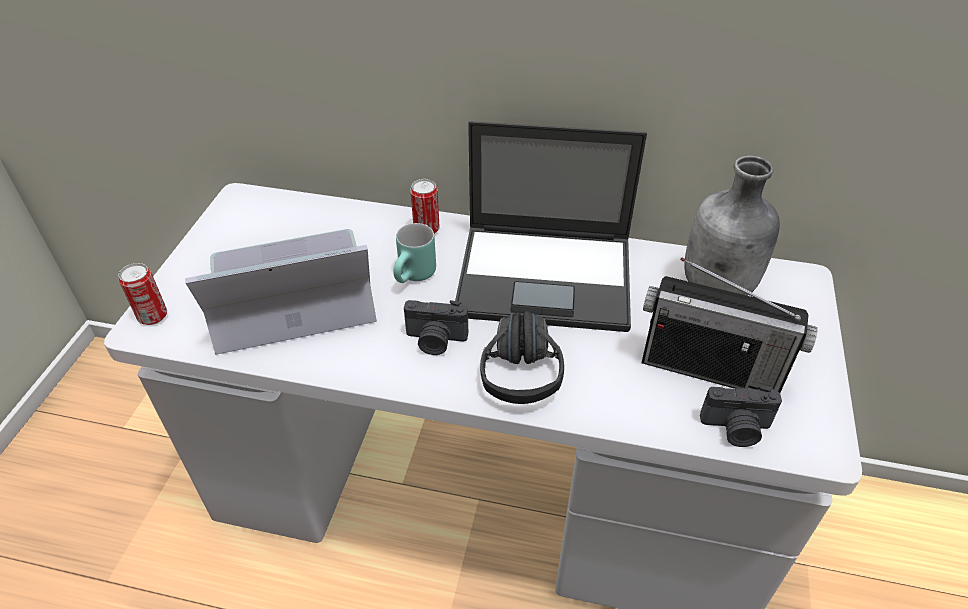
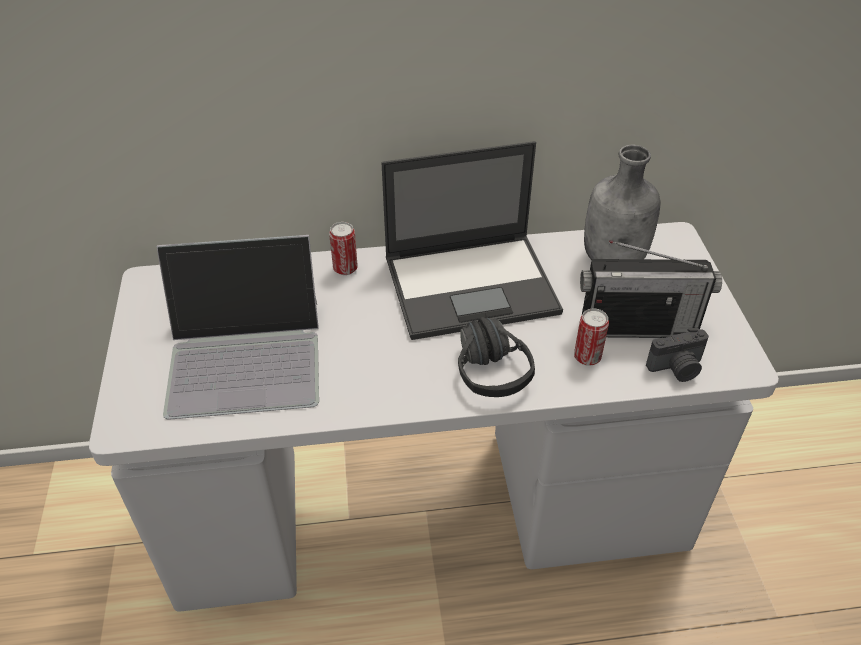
camera: 20 degrees left, 0 degrees up
(153, 316) = (126, 413): can -> can (587, 357)
(288, 290) = (246, 355): laptop -> laptop turned 150 degrees counterclockwise
(416, 277) = (358, 314): turquoise mug -> none
(435, 340) = (405, 364): camera -> none

